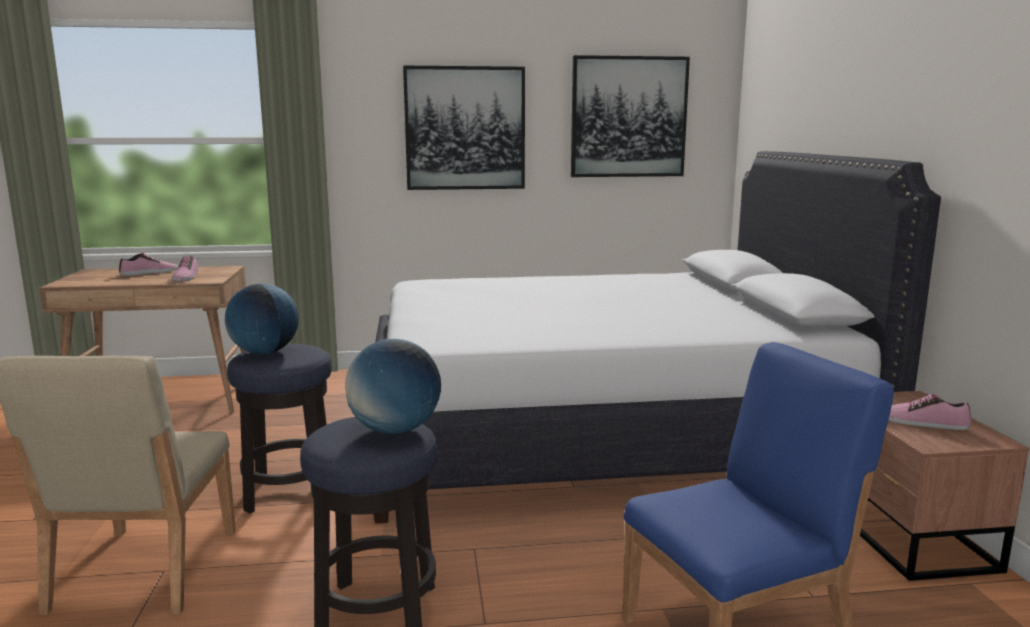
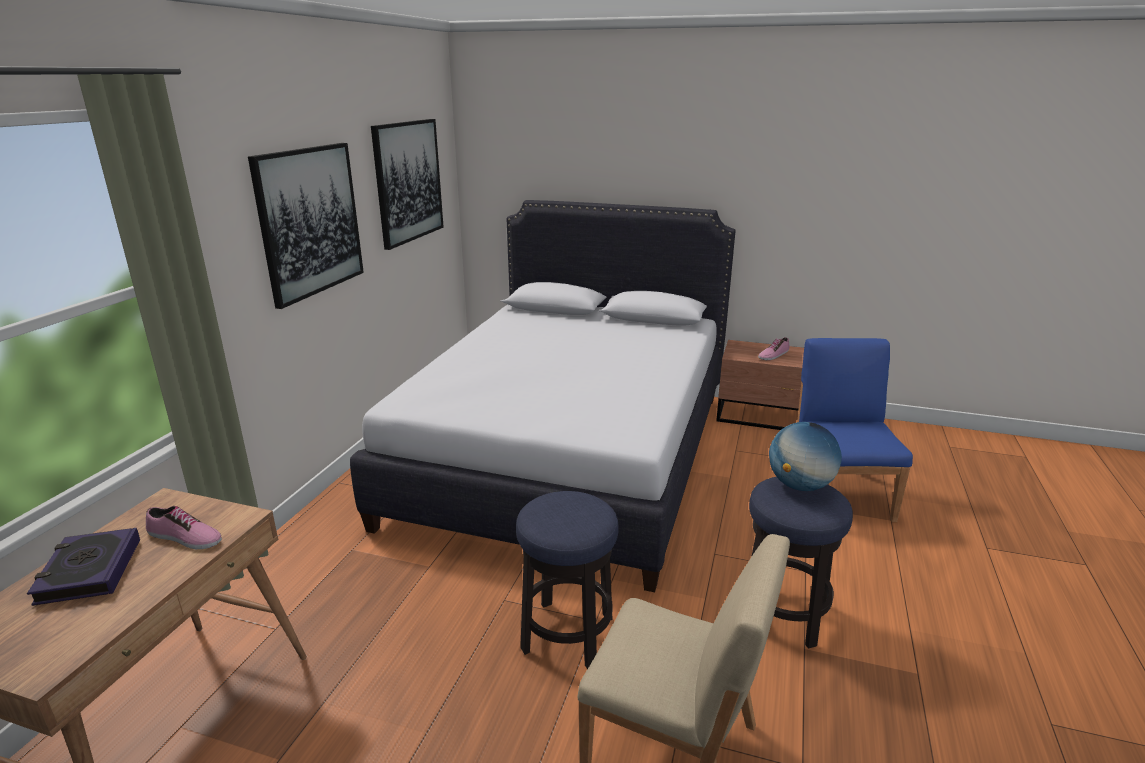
camera: 65 degrees left, 10 degrees up
(149, 273) = (89, 571): shoe -> book
(264, 352) = (557, 521): globe -> none

